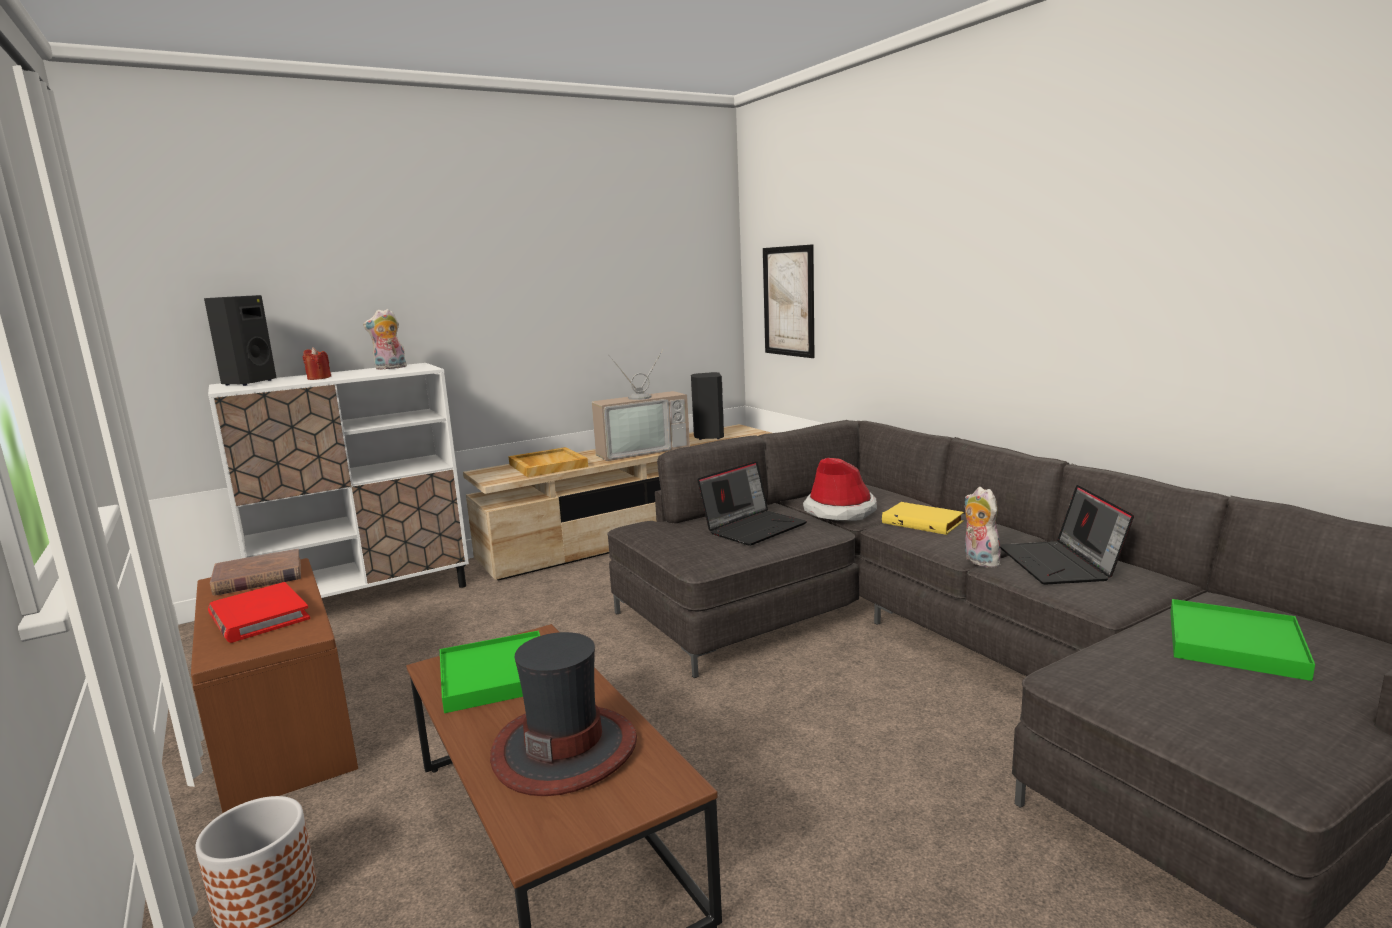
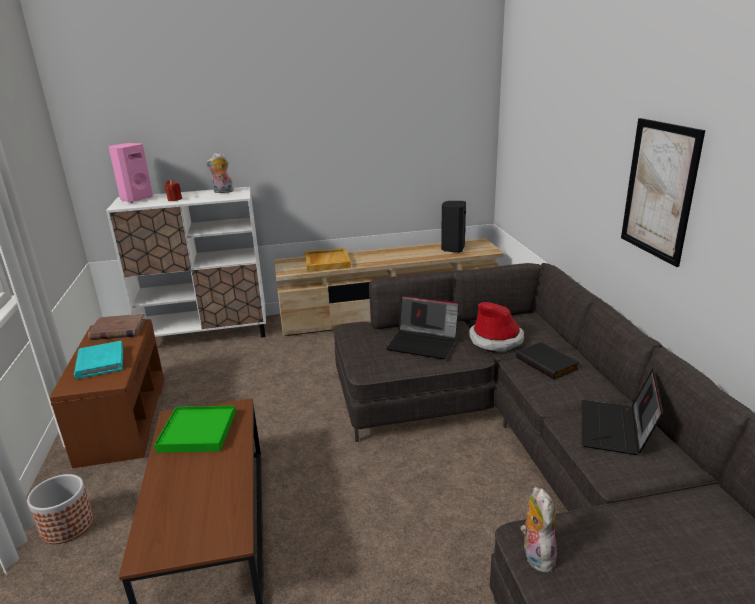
camera: 20 degrees right, 10 degrees up
(247, 383) = (136, 199): black speaker -> pink speaker
(259, 617) = (100, 362): red book -> turquoise book
(565, 749) = (197, 496): hat -> none
(641, 450) = (396, 256): television -> none
(754, 527) = (424, 343): laptop -> laptop turned 45 degrees clockwise
(788, 301) = (522, 153): picture -> picture (659, 190)
(923, 522) = (548, 363): yellow book -> black book
(978, 561) = (557, 410): plush toy -> plush toy (535, 554)
(1234, 643) = (679, 543): green tray -> none

